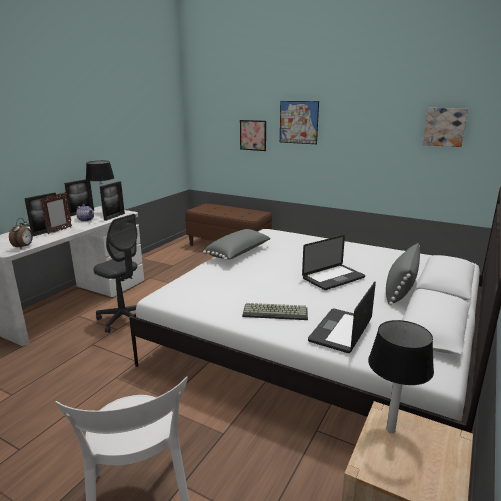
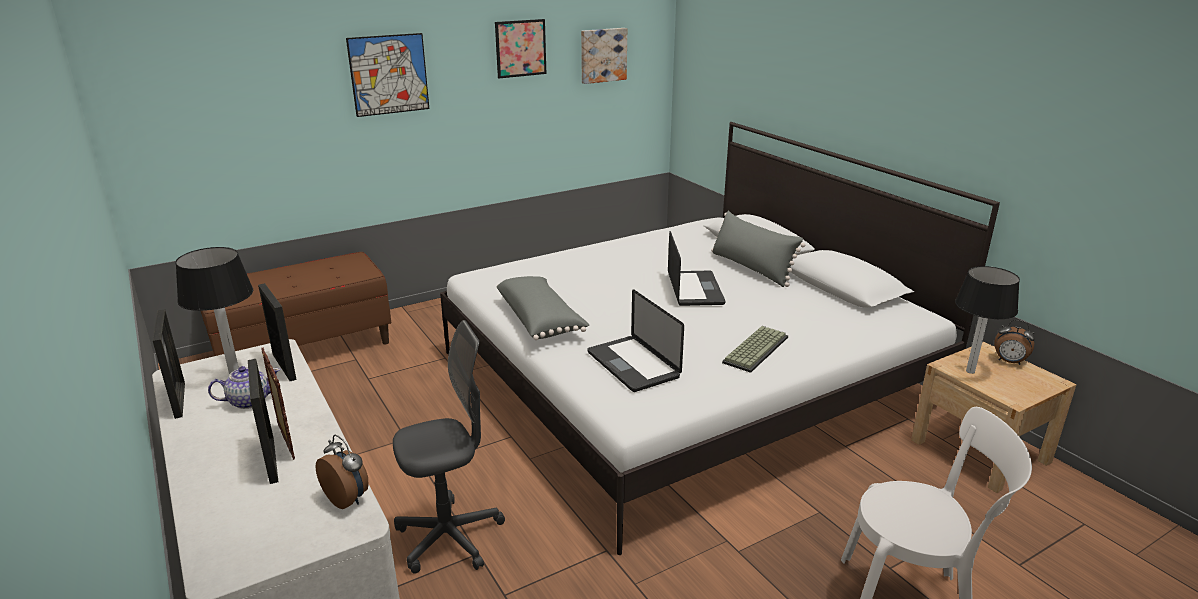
camera: 60 degrees left, 5 degrees up
(253, 135) = (293, 113): picture -> picture (520, 48)
(340, 331) = (824, 329): laptop -> laptop (633, 365)
(448, 457) = (1009, 362): none -> alarm clock

